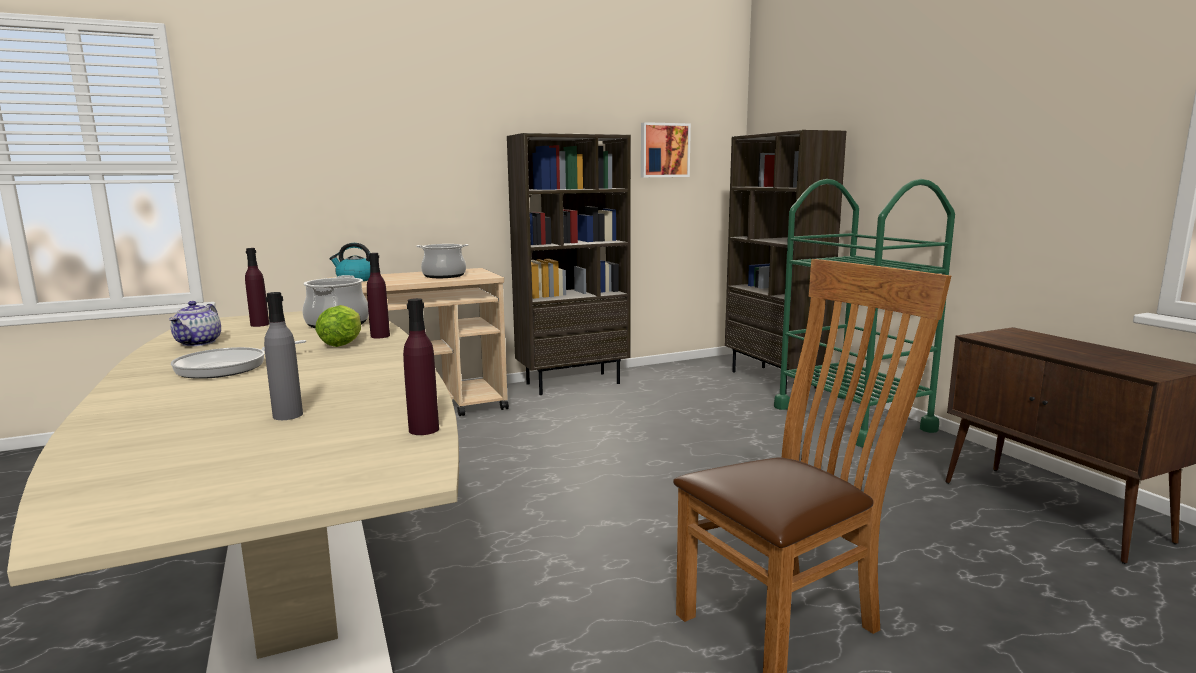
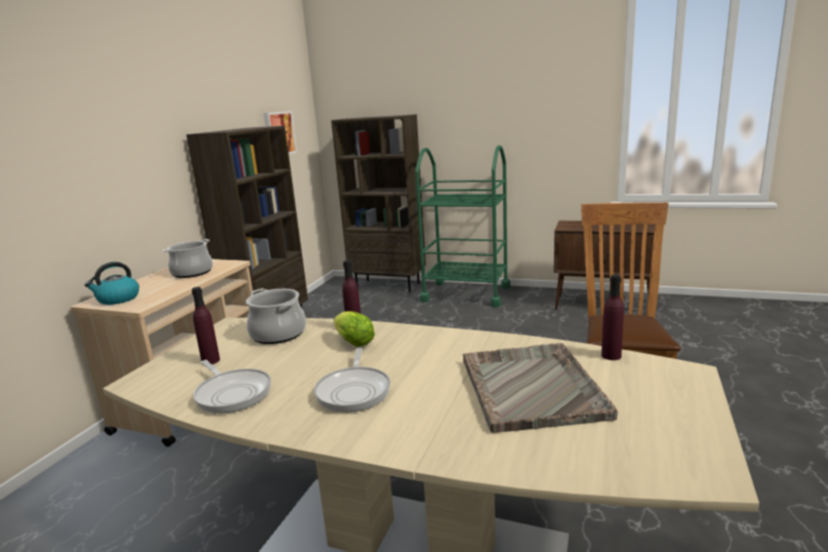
camera: 45 degrees left, 5 degrees up
(199, 343) = (232, 393): teapot -> frying pan
(288, 415) = (531, 387): grey bottle -> grey tray

